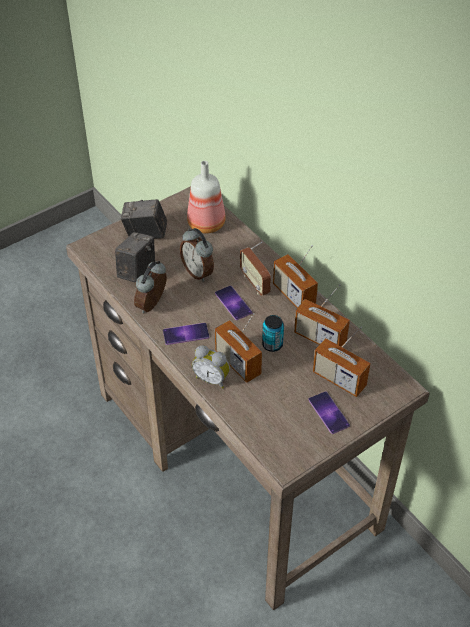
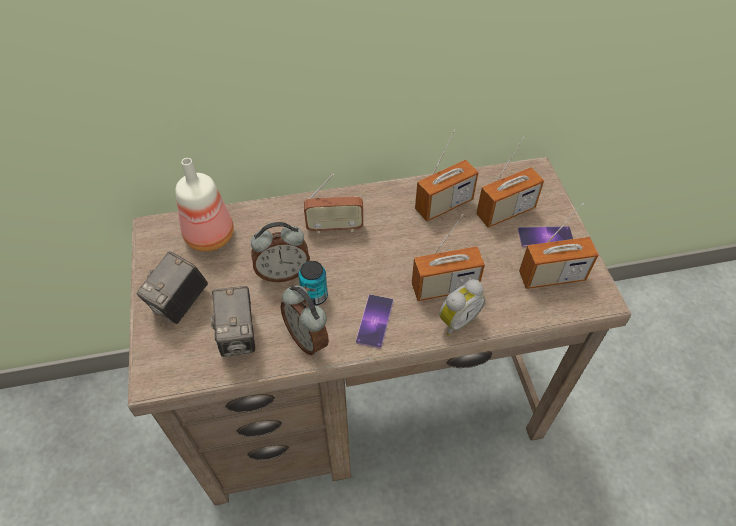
camera: 65 degrees left, 5 degrees up
(137, 271) = (239, 336): camera -> camera turned 150 degrees counterclockwise
(233, 303) = (352, 258): phone -> none
(272, 344) = (433, 247): can -> can (314, 296)
(293, 295) = (372, 202): radio -> radio (551, 276)

